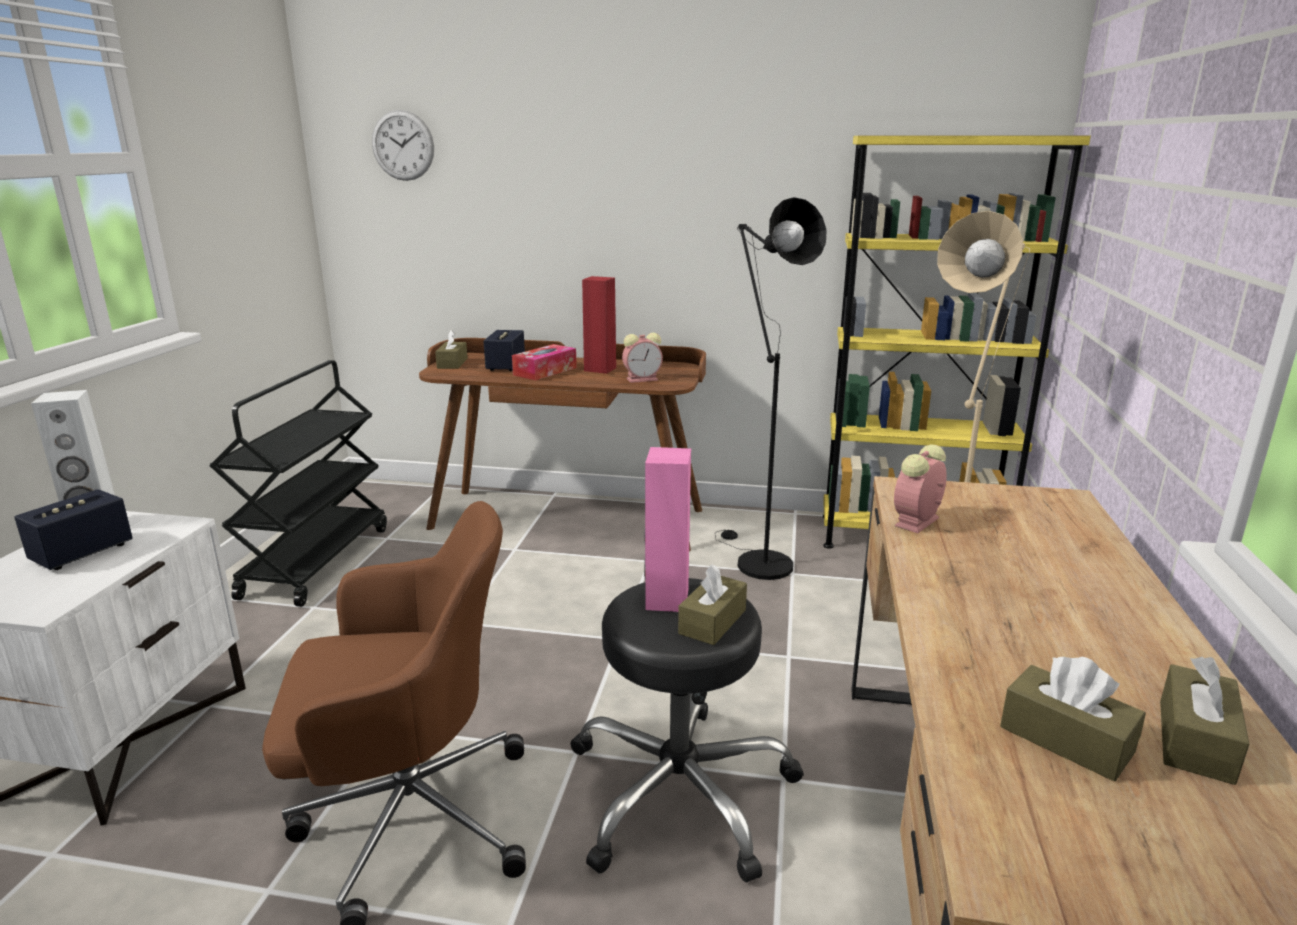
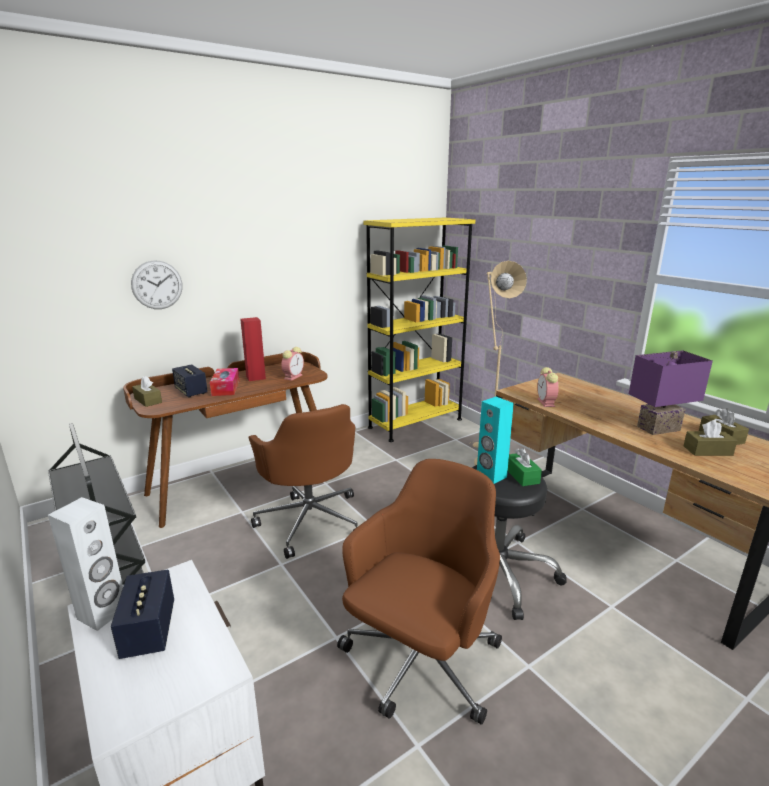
camera: 45 degrees left, 0 degrees up
(403, 145) = (56, 239): wall clock -> wall clock (157, 285)
(564, 593) = (310, 520): none -> brown office chair
(666, 599) = (491, 476): pink speaker -> turquoise speaker
(712, 622) = (522, 476): brown tissue box -> green tissue box
(757, 561) = (373, 461): black floor lamp -> none
(1052, 654) = (659, 429): none -> purple table lamp

